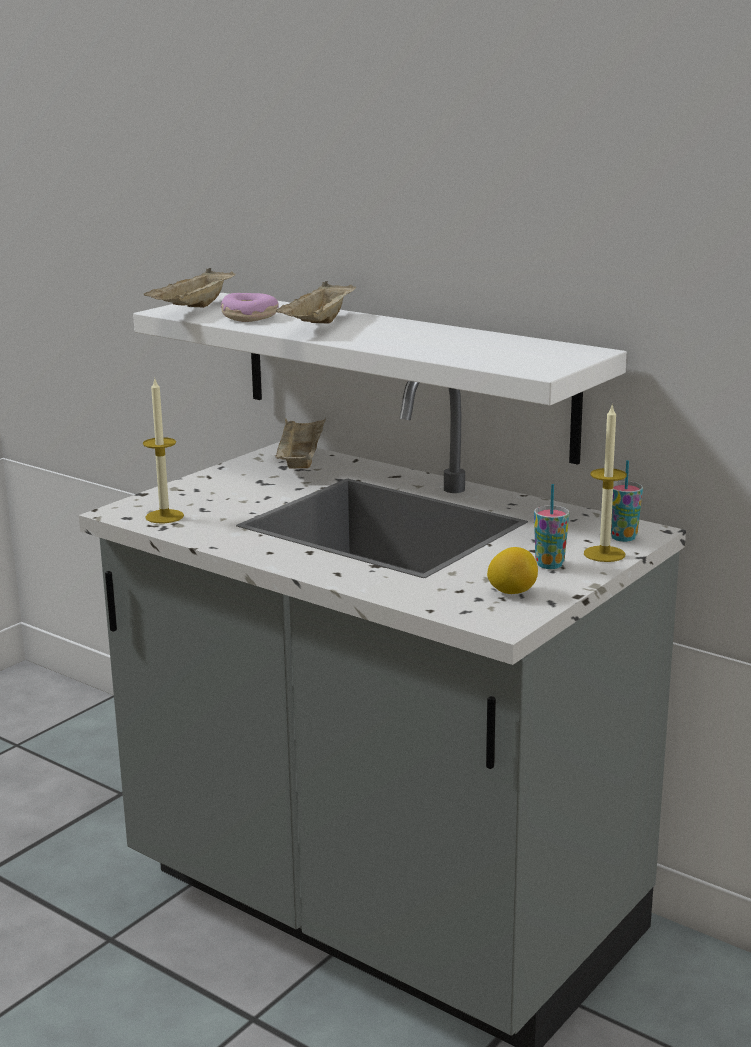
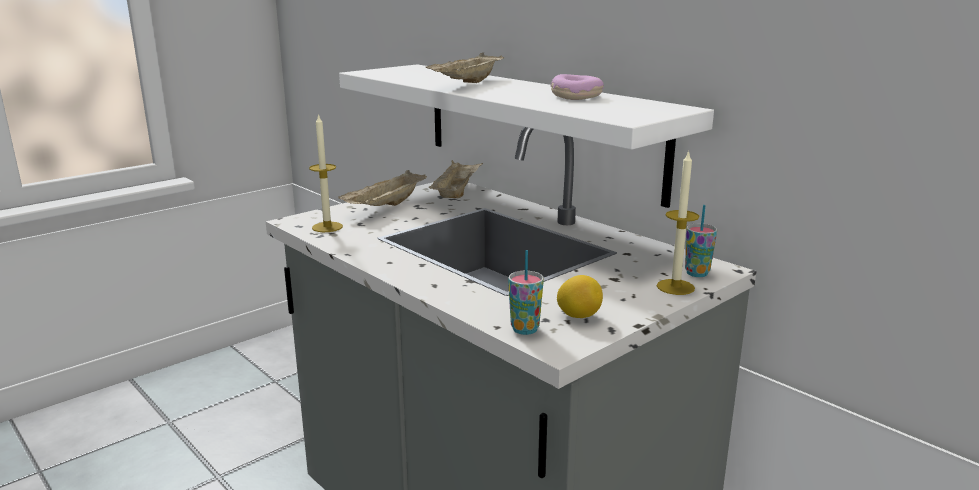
camera: 10 degrees right, 0 degrees up
(194, 309) = (385, 71): beige tray -> beige tray (386, 206)
(249, 317) = (420, 77): donut -> donut (576, 96)
(549, 564) = (622, 293): cup -> cup (525, 329)

